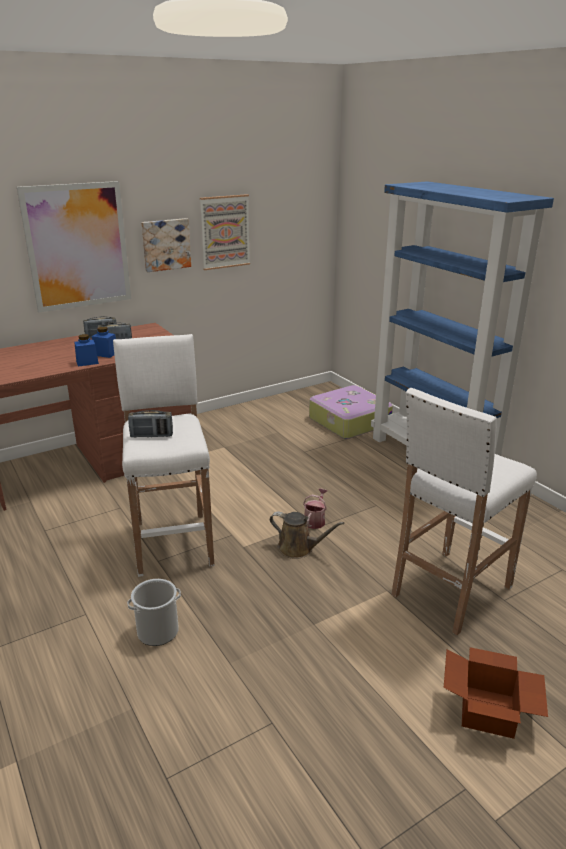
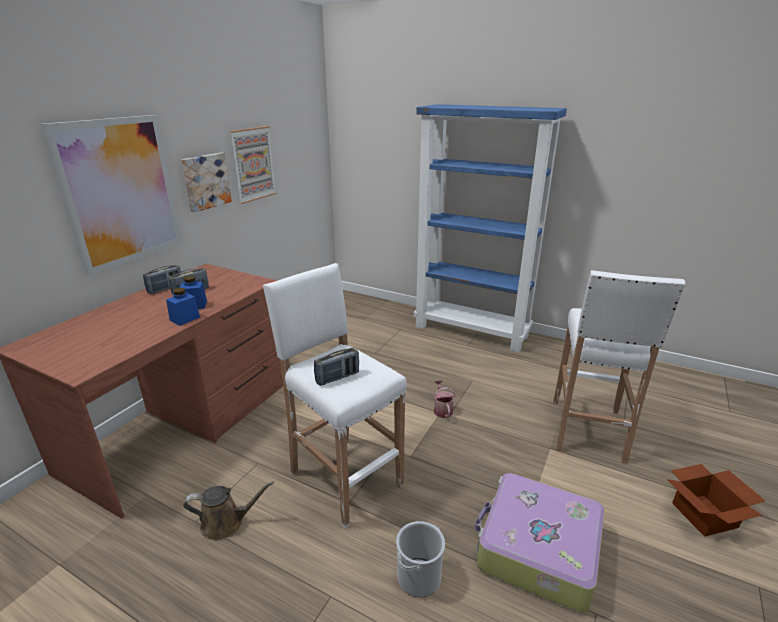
camera: 30 degrees left, 0 degrees up
(298, 548) = (454, 439): brown watering can -> brown watering can (226, 523)
(348, 421) = (384, 318): suitcase -> suitcase (536, 549)

